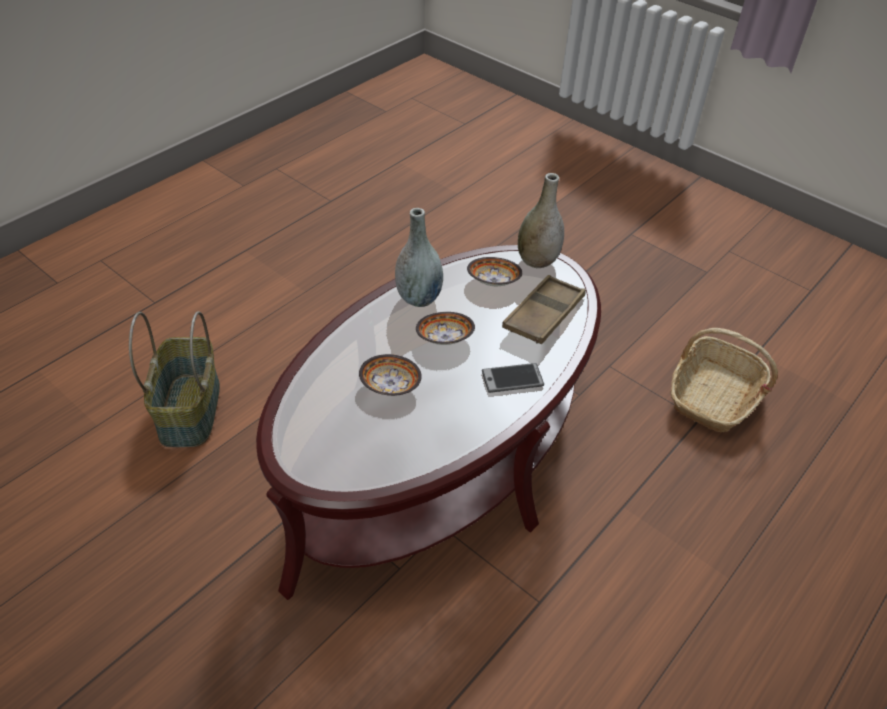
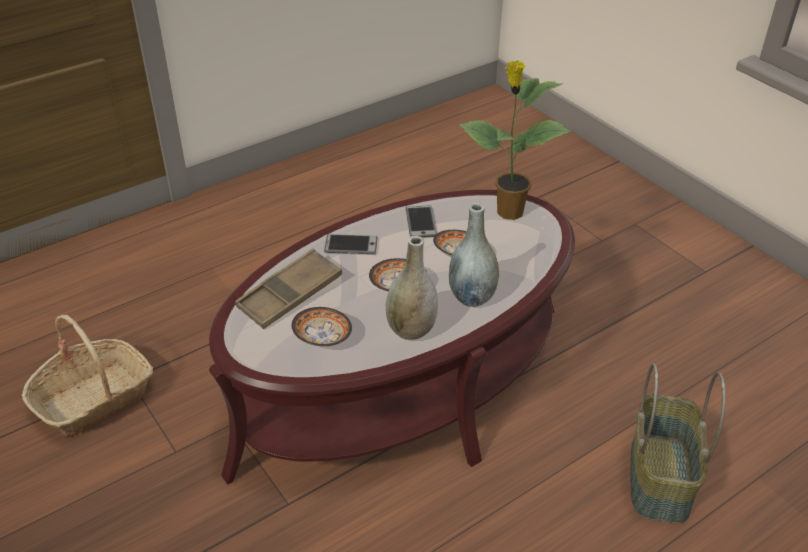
camera: 165 degrees left, 5 degrees down
(340, 459) = (508, 212): none -> potted plant
(445, 423) = (420, 222): none -> phone
(537, 261) = (259, 355): grey vase -> grey vase (471, 297)

